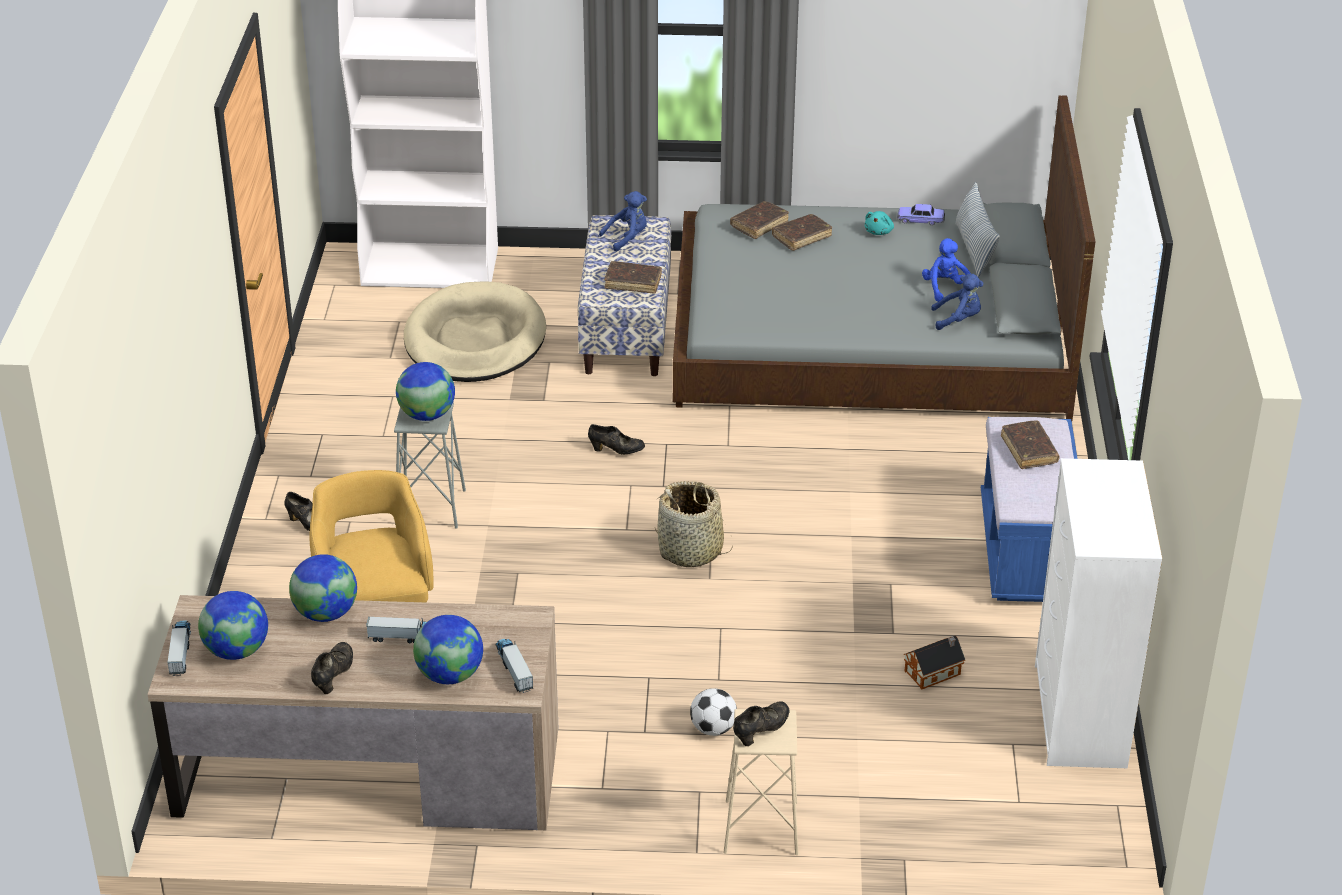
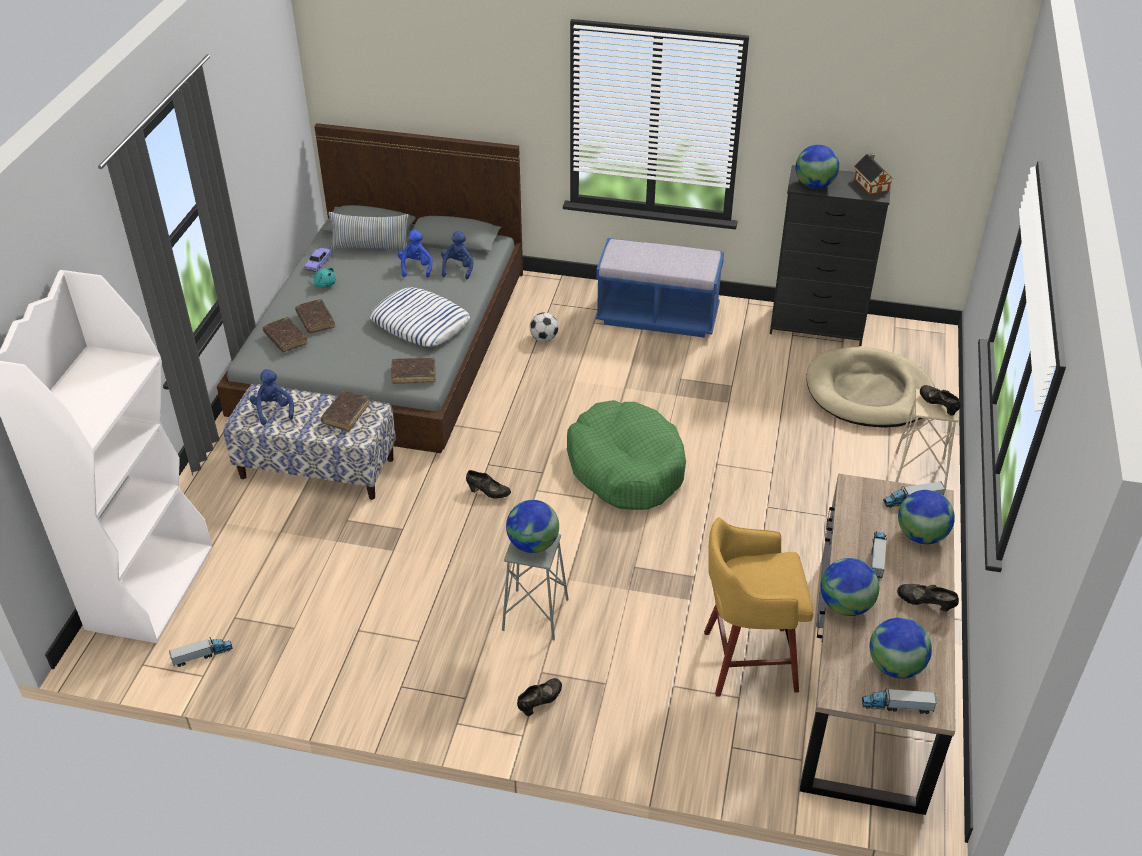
camera: 80 degrees left, 5 degrees up
(349, 314) = (202, 655): none -> toy truck
(475, 340) = (291, 565): beige dog bed -> beige dog bed (869, 393)
(616, 451) = (488, 493): black shoe -> black shoe turned 90 degrees clockwise
(691, 551) = (626, 467): basket -> green dog bed
(713, 729) = (823, 481): football -> football (544, 338)
(828, 309) = (420, 323): none -> pillow
(934, 672) = (772, 374): toy house -> toy house (871, 184)
(945, 289) = (416, 268): blue plush toy -> blue plush toy turned 90 degrees clockwise
(1029, 450) = (645, 256): brown book -> brown book (414, 374)
(1079, 716) = (817, 326): white dresser -> black dresser
(1090, 482) = (814, 185): none -> globe

